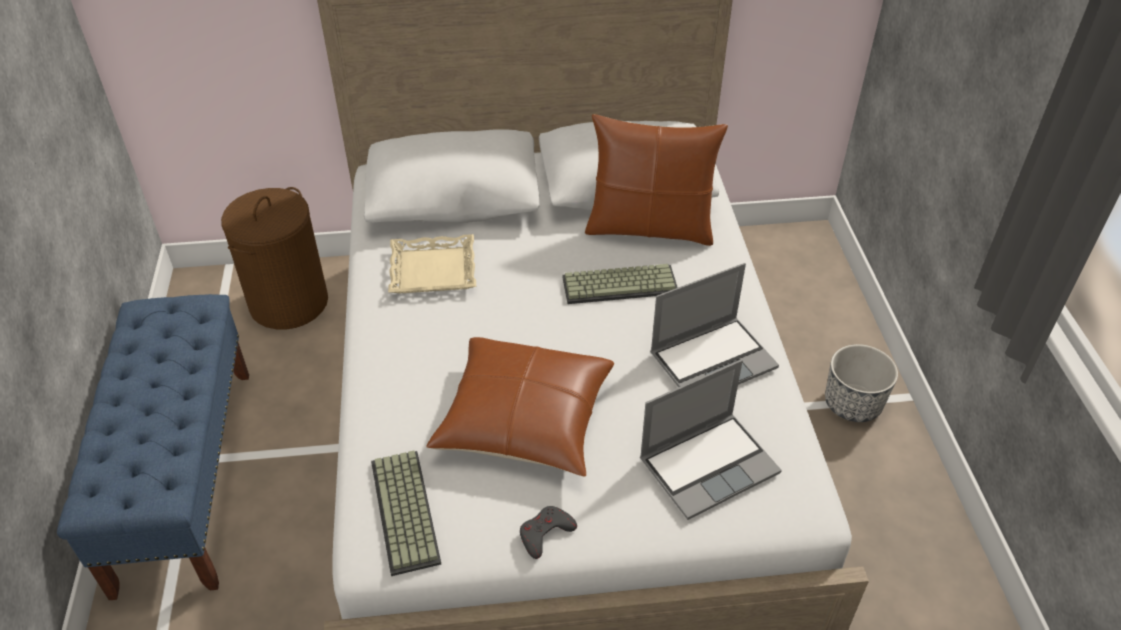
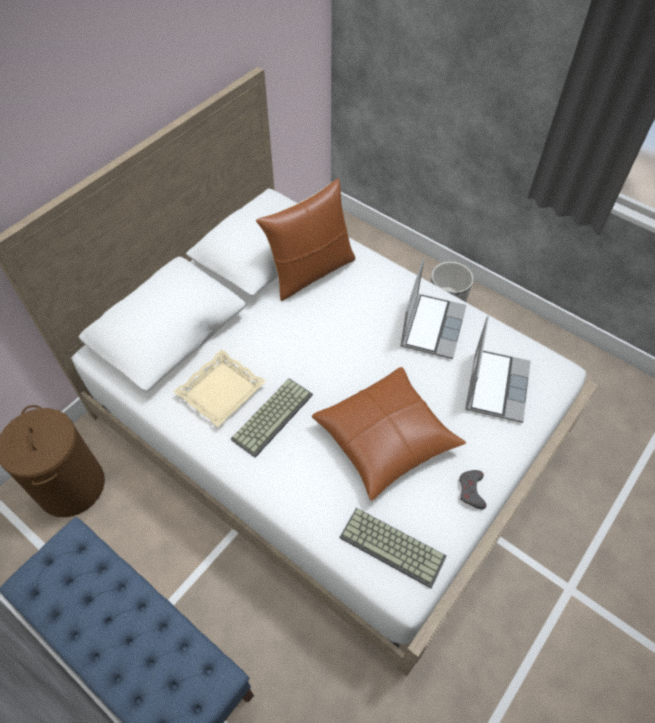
camera: 45 degrees left, 10 degrees up
(620, 284) = (336, 317): keyboard -> keyboard (272, 415)

